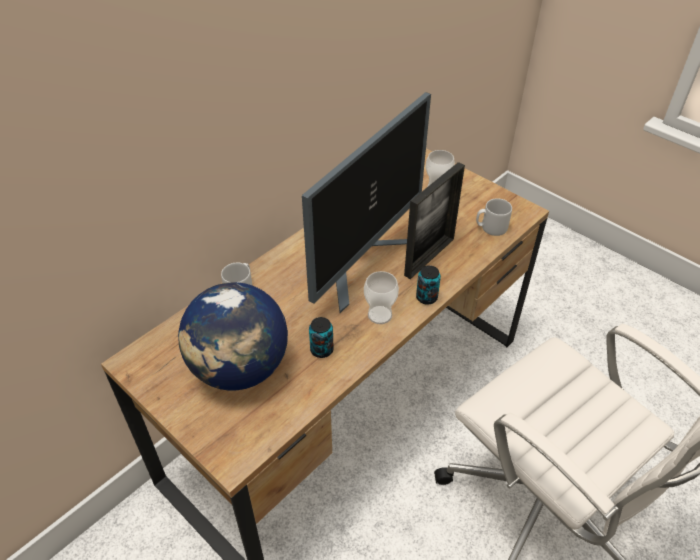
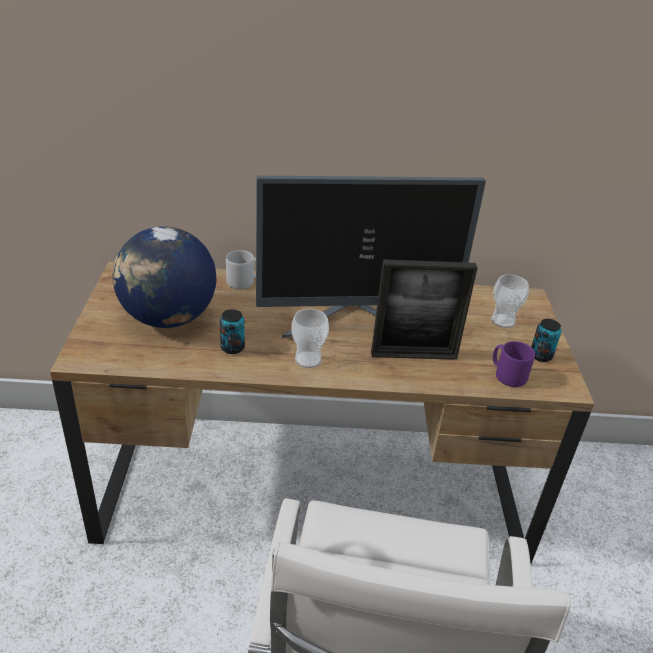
camera: 45 degrees right, 10 degrees down
(426, 297) = (363, 376): can -> can (540, 356)
(491, 228) = (507, 375): grey mug -> purple mug

